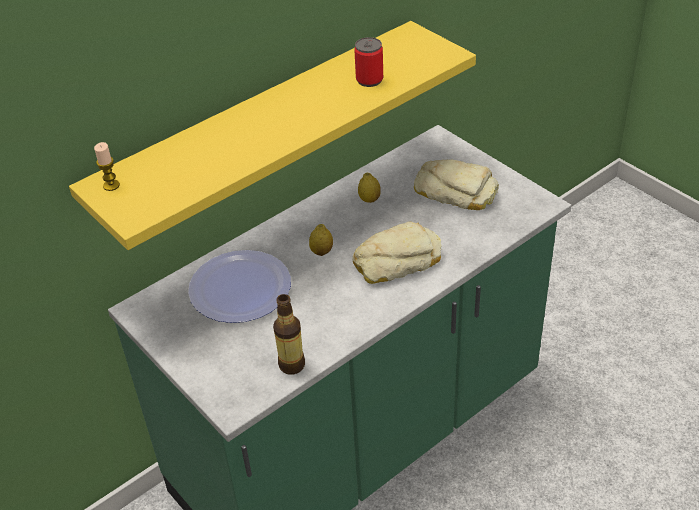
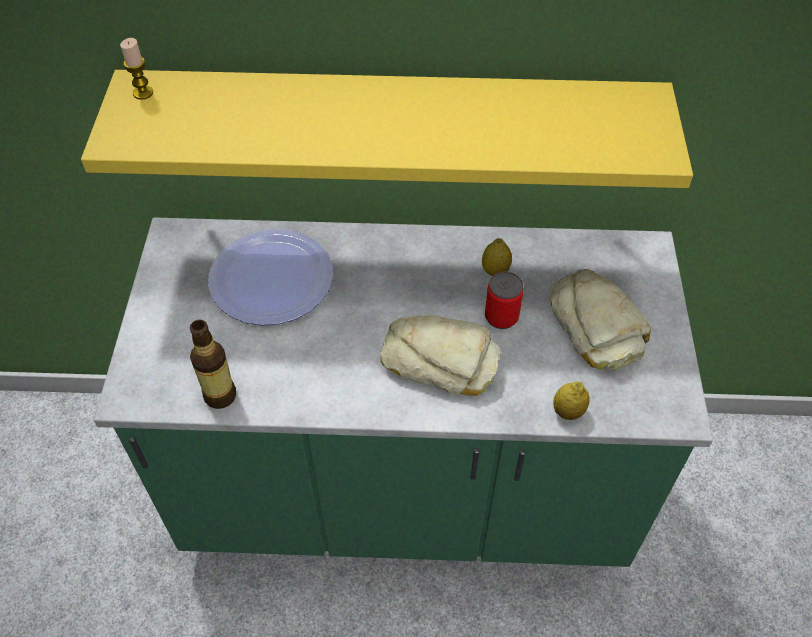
camera: 40 degrees right, 10 degrees up
(321, 252) = (383, 295): lemon -> lemon (568, 411)
(369, 80) = (525, 131): can -> can (501, 317)

